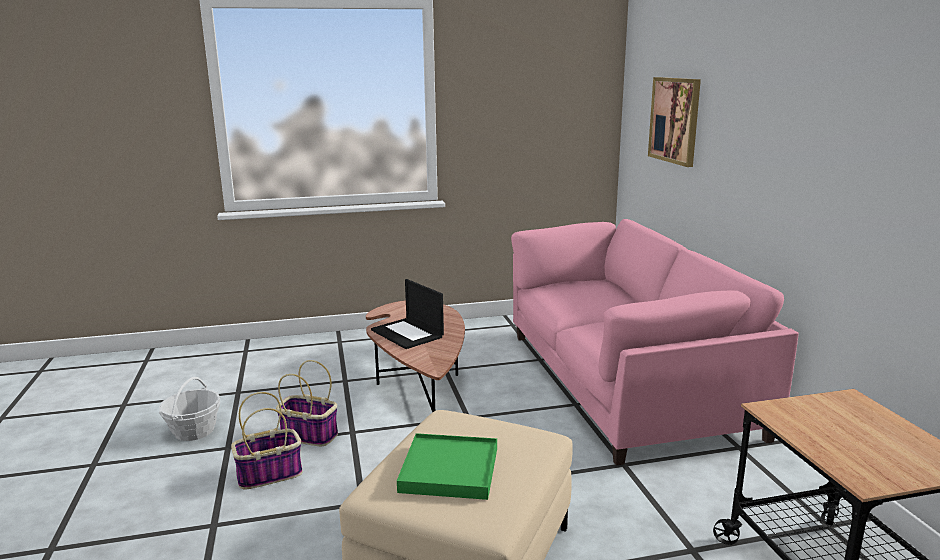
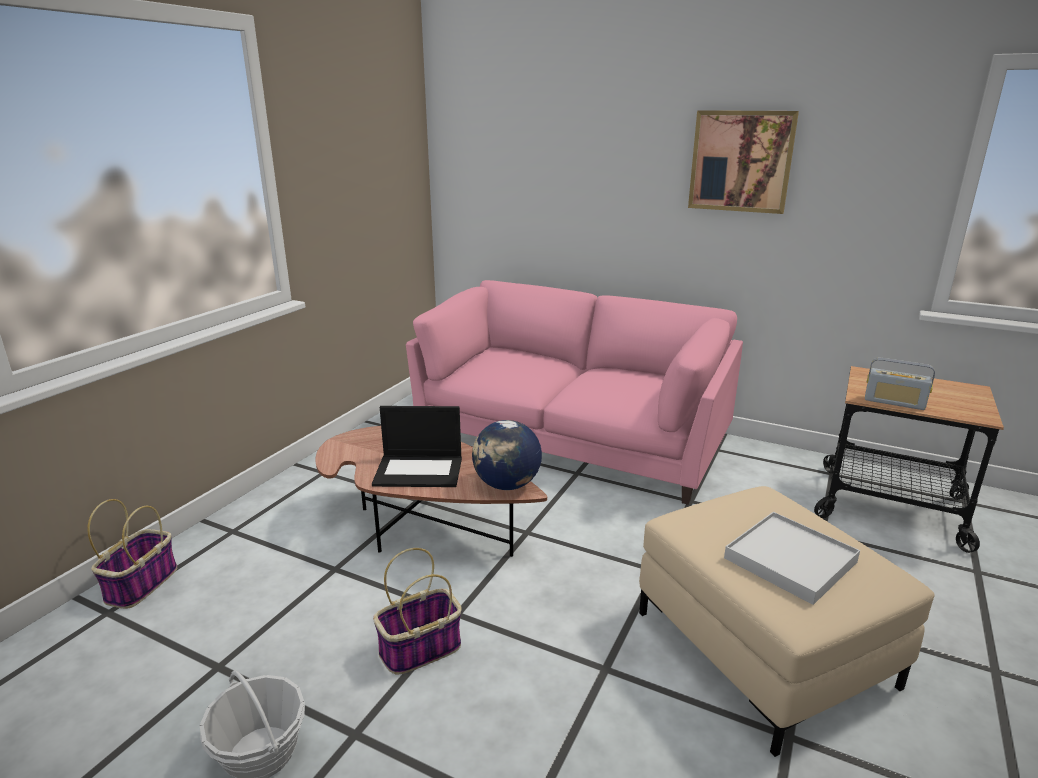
camera: 50 degrees left, 5 degrees up
(270, 474) = (469, 718): basket -> basket (142, 584)
(432, 361) = (507, 485): none -> globe
(449, 470) = (789, 560): green tray -> white tray
(675, 120) = (535, 171): picture -> picture (741, 161)
(793, 426) = (894, 402): none -> radio

